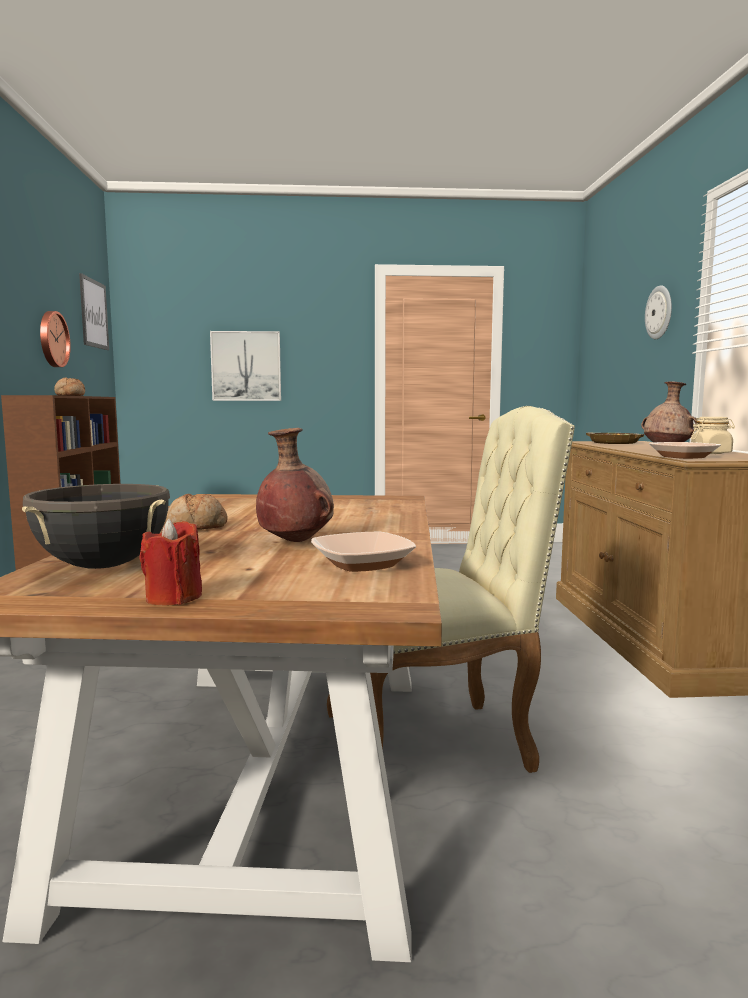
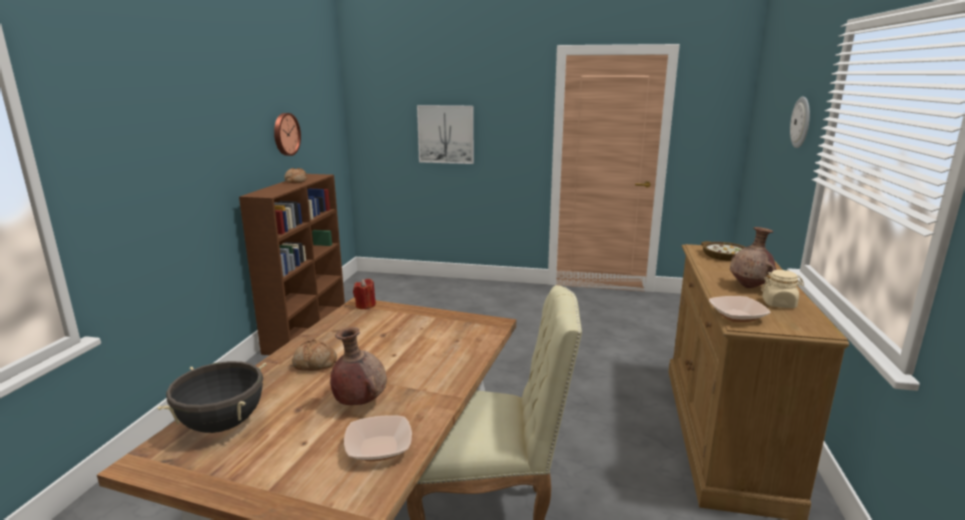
camera: 15 degrees right, 10 degrees up
(94, 313) = (325, 98): picture -> none
(174, 598) = (234, 482): red candle -> red candle (365, 305)

